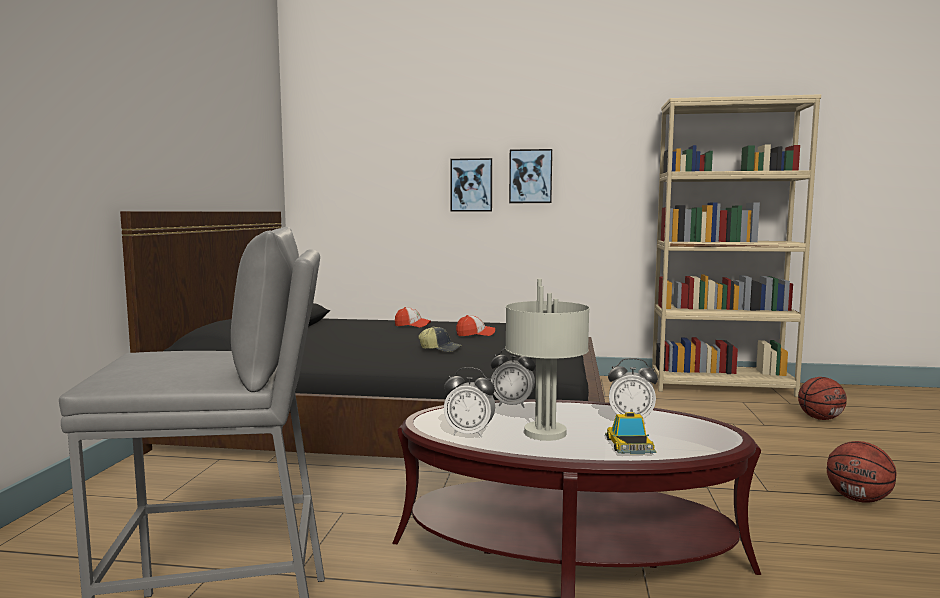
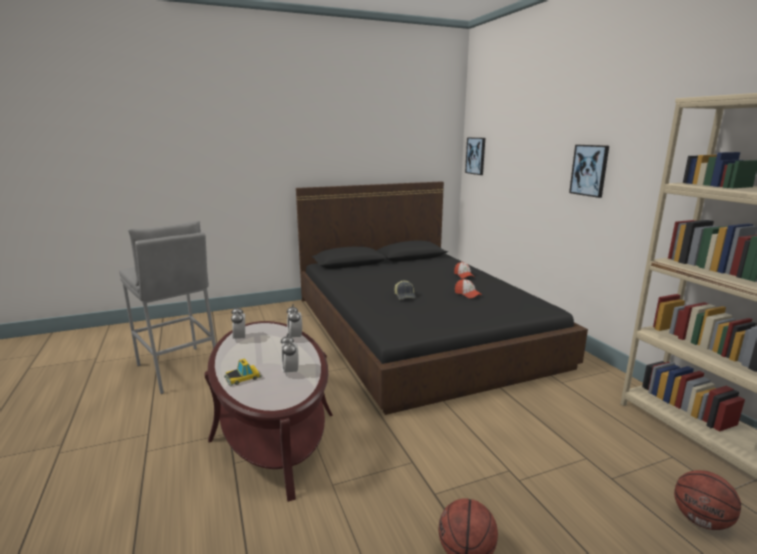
camera: 60 degrees right, 10 degrees up
(471, 185) = (549, 173): picture -> picture (476, 156)
(546, 433) = (252, 354): grey table lamp -> none

